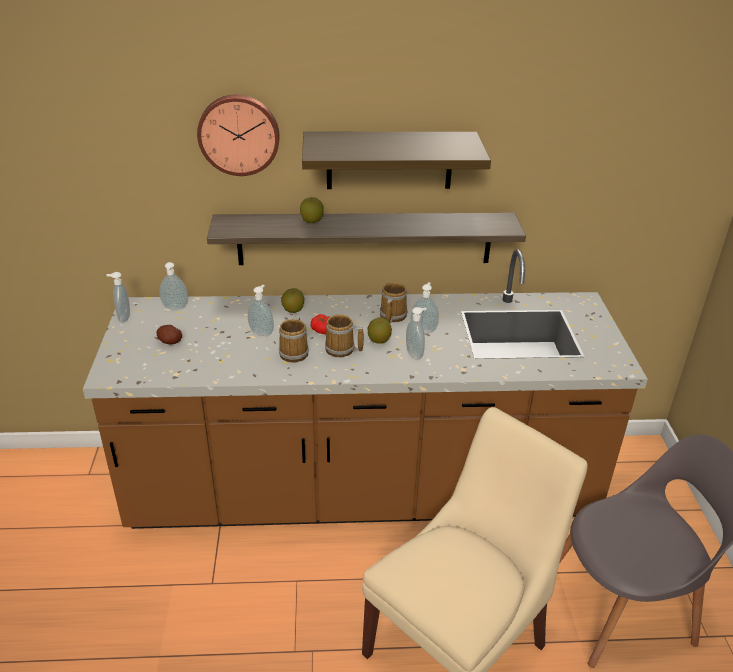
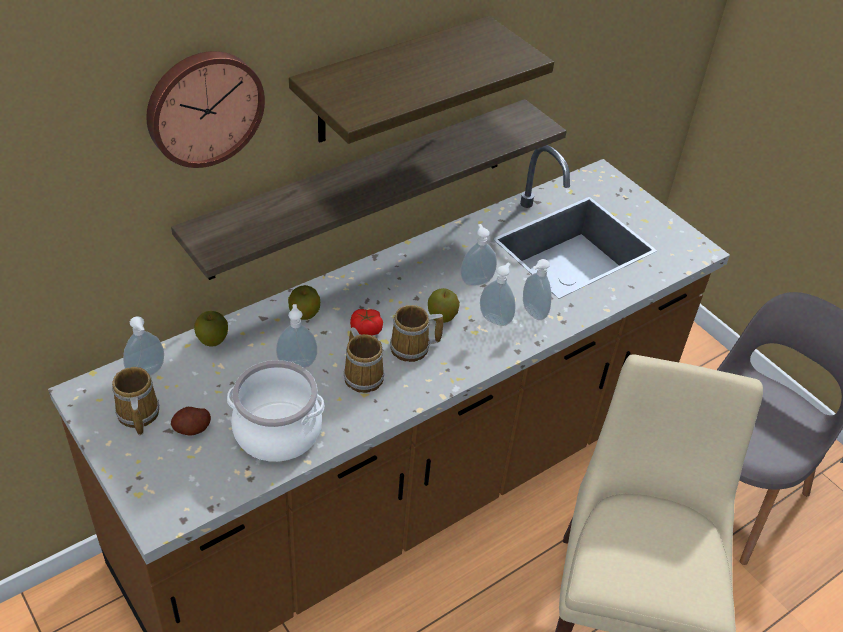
camera: 35 degrees left, 10 degrees up
(123, 318) = (88, 420): soap dispenser -> soap dispenser (532, 313)
(213, 361) = (277, 432): none -> cooking pot
(312, 221) = (313, 192): apple -> apple (212, 340)
(391, 316) = (425, 275): mug -> mug (137, 415)

